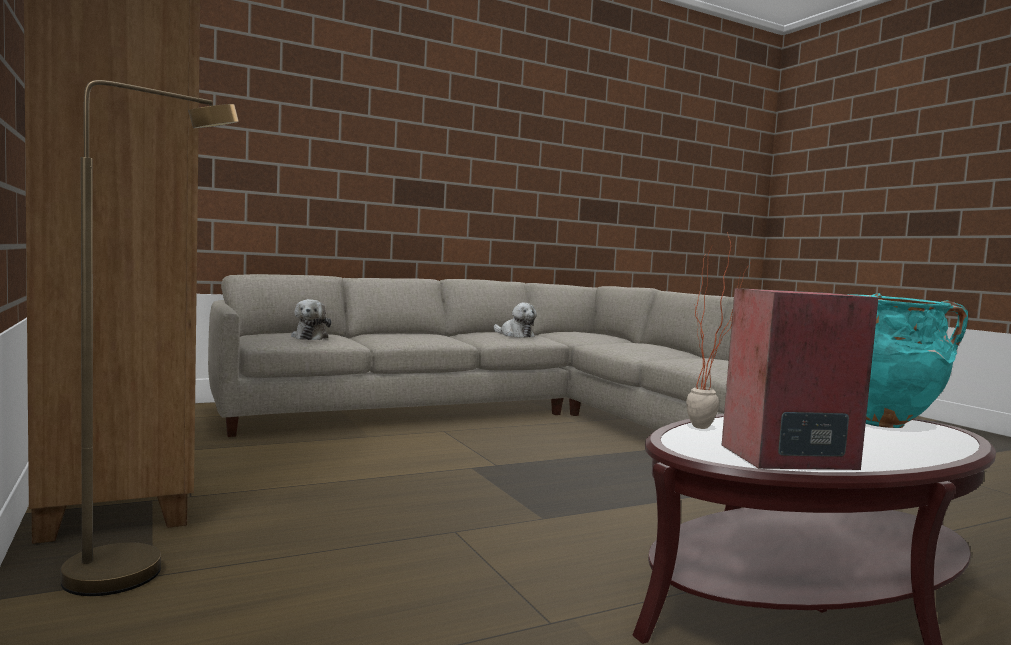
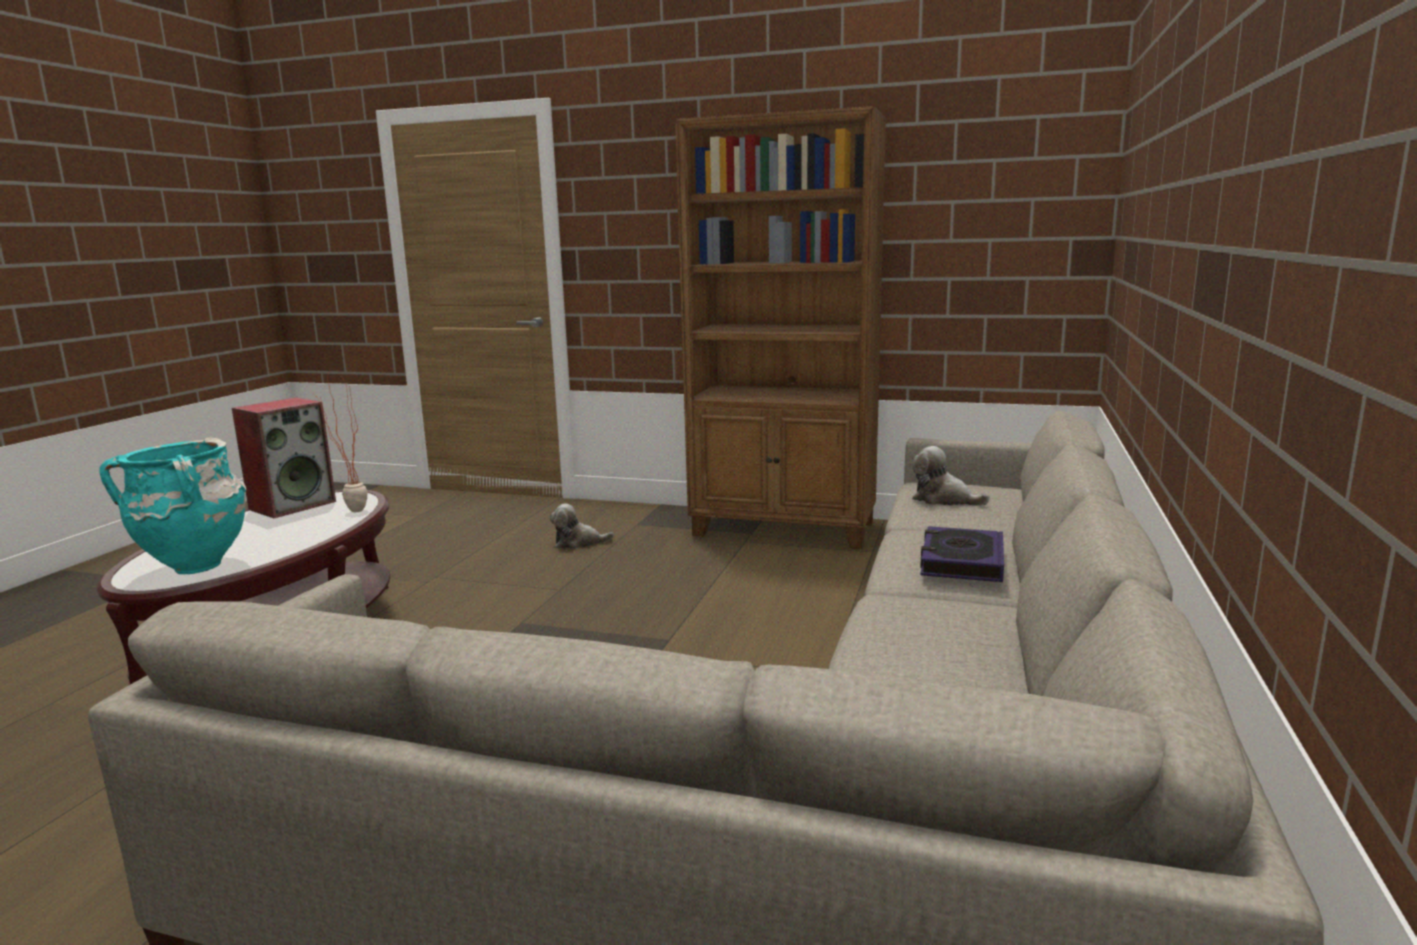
camera: 135 degrees right, 10 degrees up
(139, 567) = (651, 523): brown floor lamp -> none
(427, 334) = (961, 562): none -> book
(515, 335) = (917, 629): plush toy -> plush toy (578, 543)

